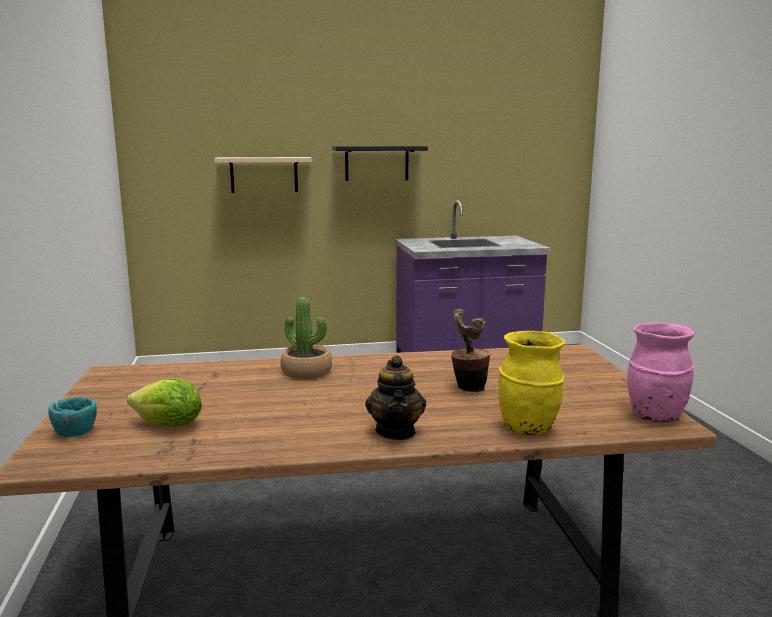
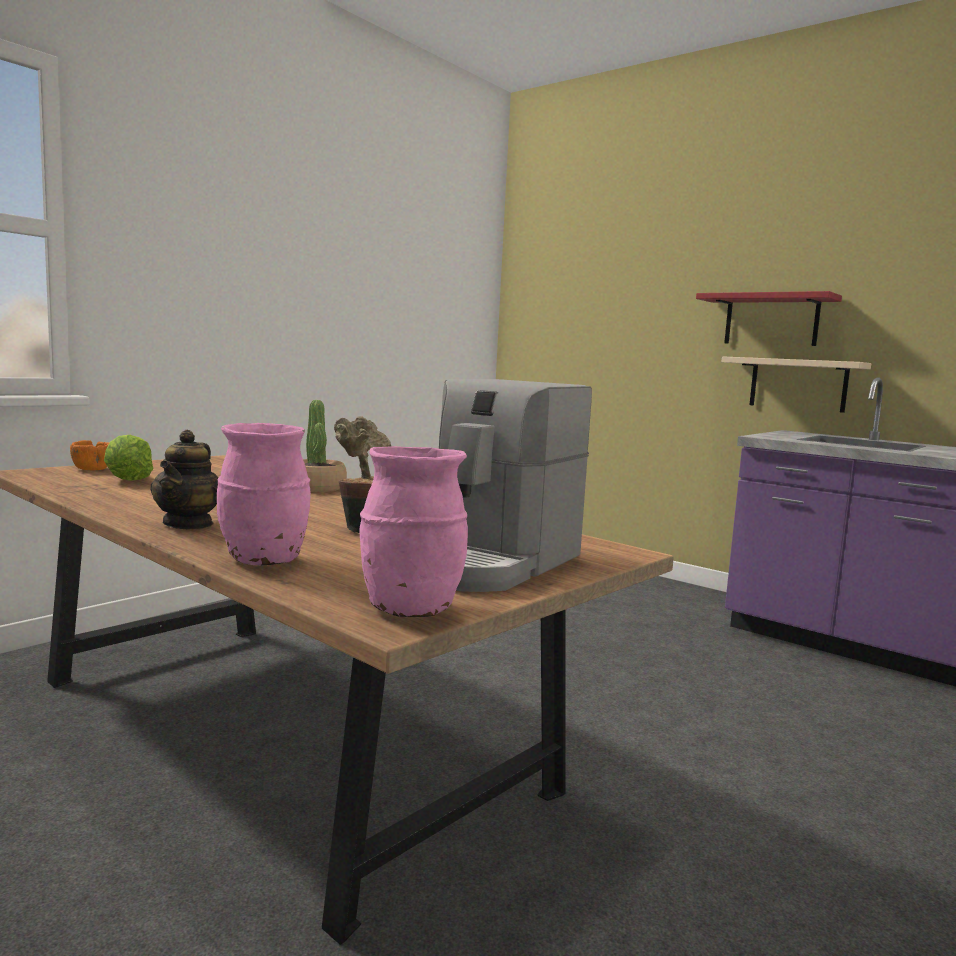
camera: 50 degrees right, 5 degrees down
(75, 433) = (92, 469): turquoise bowl -> orange bowl
(264, 174) = (628, 332): beige shelf -> beige shelf (798, 384)
(376, 163) = (771, 320): black shelf -> red shelf
(396, 432) = (189, 524): teapot -> teapot turned 45 degrees counterclockwise
(528, 428) = (265, 561): yellow vase -> pink vase
(577, 380) = (491, 564): none -> coffee machine

